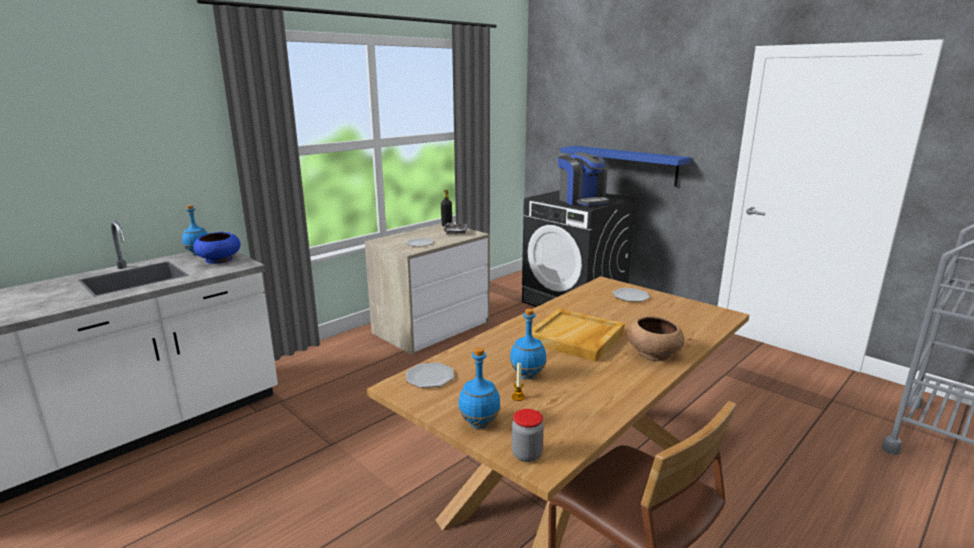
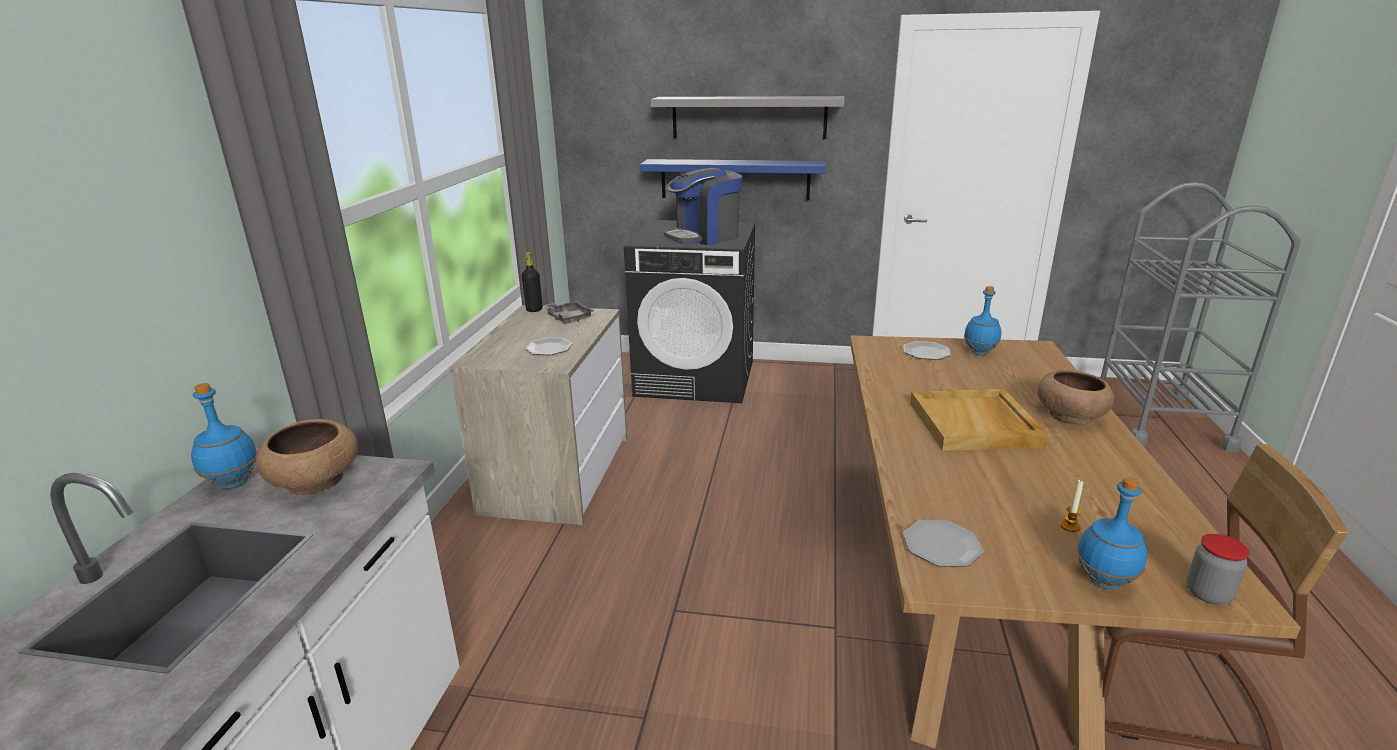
camera: 35 degrees left, 5 degrees up
(219, 260) = (316, 481): blue bowl -> brown bowl
(527, 376) = (1026, 494): blue bottle -> blue bottle (980, 353)
(582, 201) = (704, 237): coffee machine -> coffee machine turned 120 degrees clockwise
(639, 121) = (749, 117): none -> grey shelf

